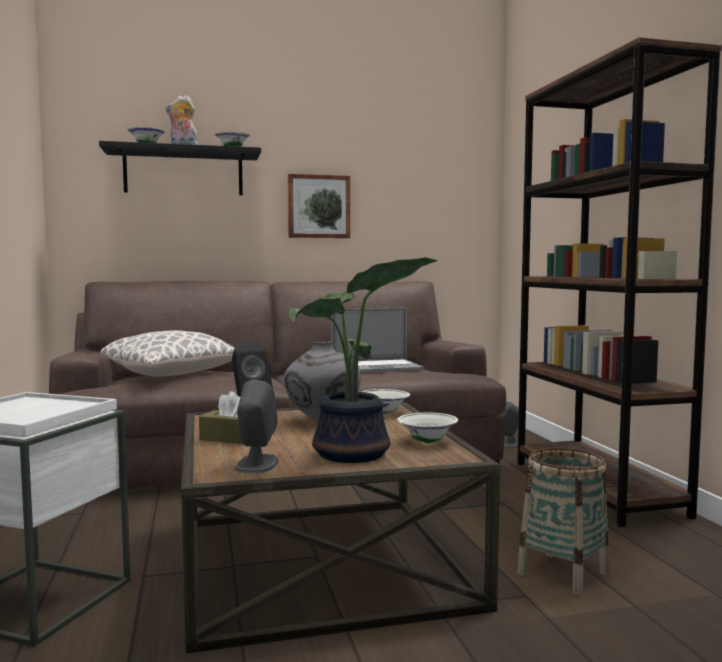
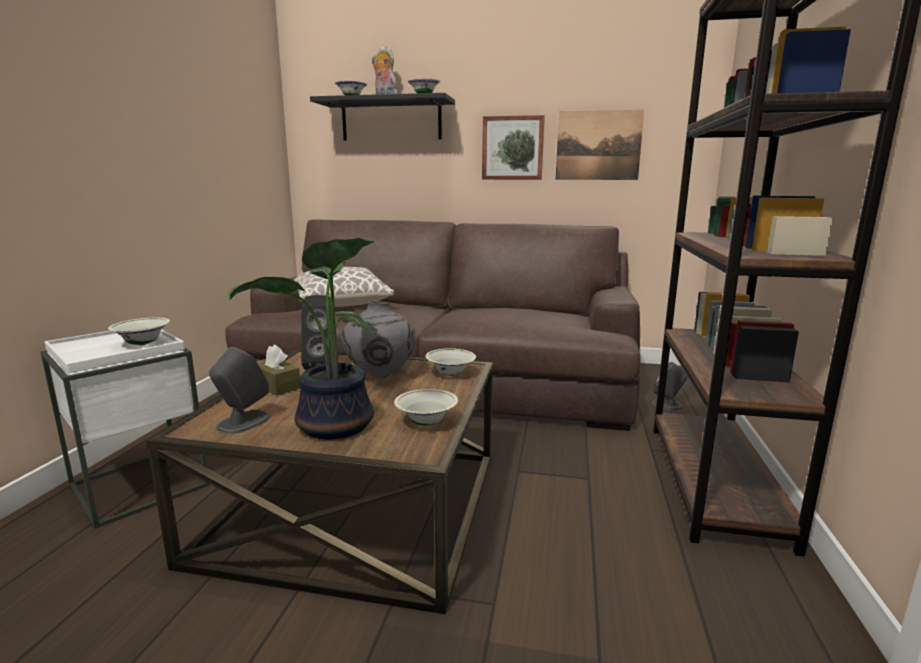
camera: 25 degrees right, 10 degrees up
(64, 407) = (143, 344): none -> white bowl
(376, 367) = (519, 315): laptop -> none
(400, 206) = (598, 145): none -> picture
(563, 573) = (561, 587): basket -> none

